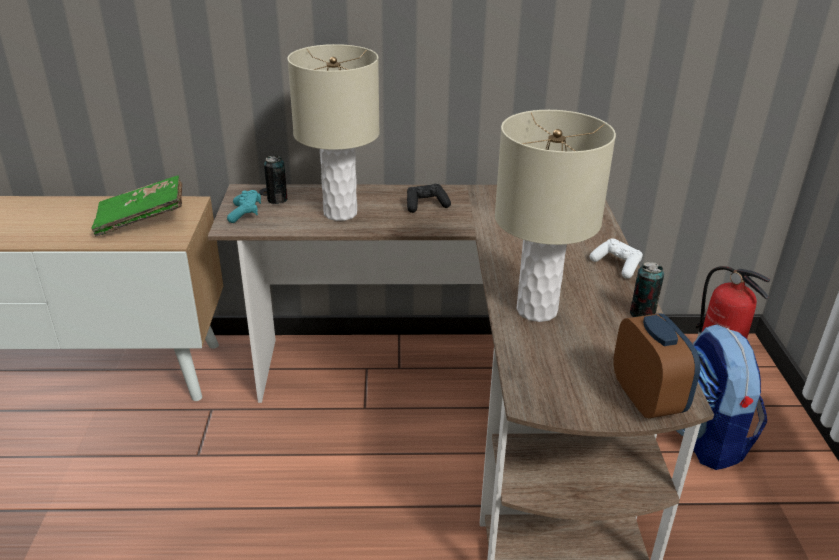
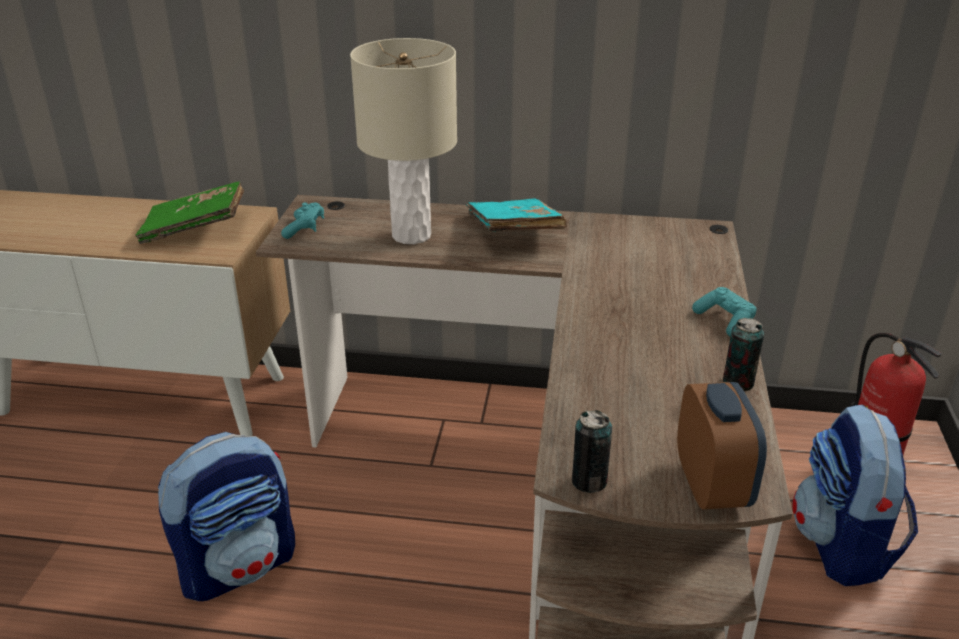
camera: 10 degrees right, 0 degrees up
(216, 512) = (239, 565): none -> backpack
(277, 200) = (344, 215): can -> can (589, 481)
(426, 205) = (514, 233): black game controller -> turquoise book
(536, 310) = (607, 367): beige table lamp -> none
(617, 265) = (725, 320): white game controller -> turquoise game controller

